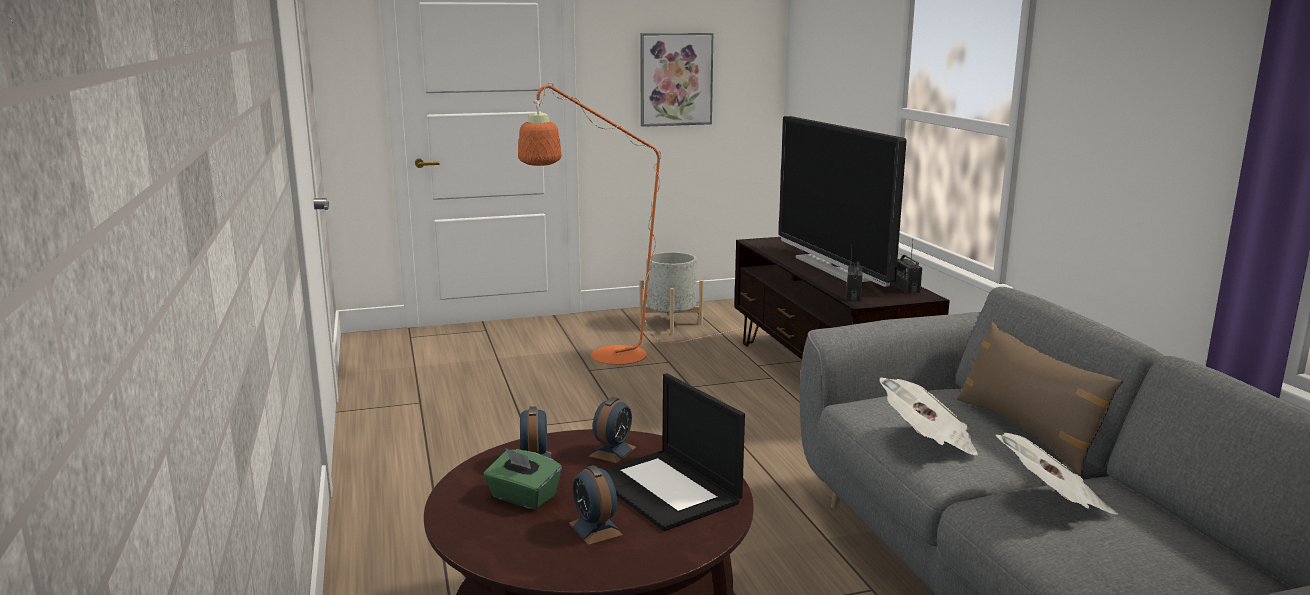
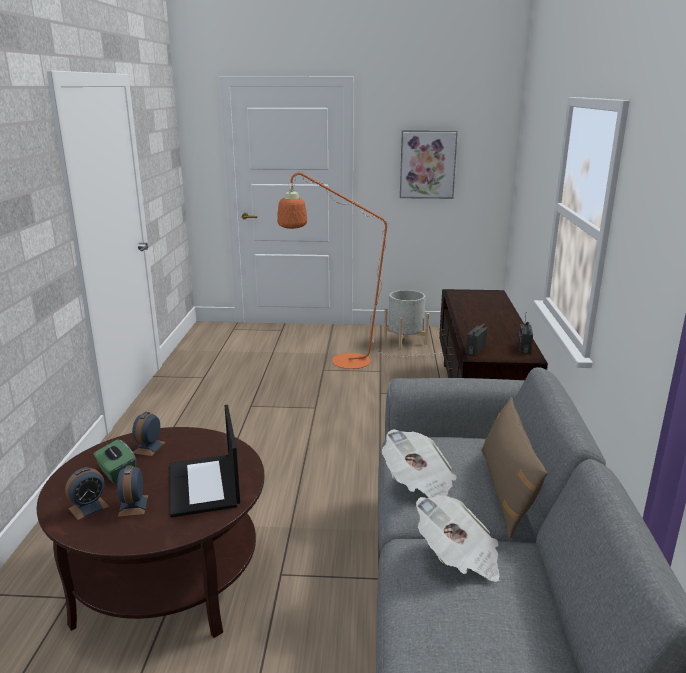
camera: 20 degrees right, 5 degrees up
(612, 452) = (201, 449): alarm clock -> alarm clock (88, 507)
(835, 268) = (488, 323): television -> none

